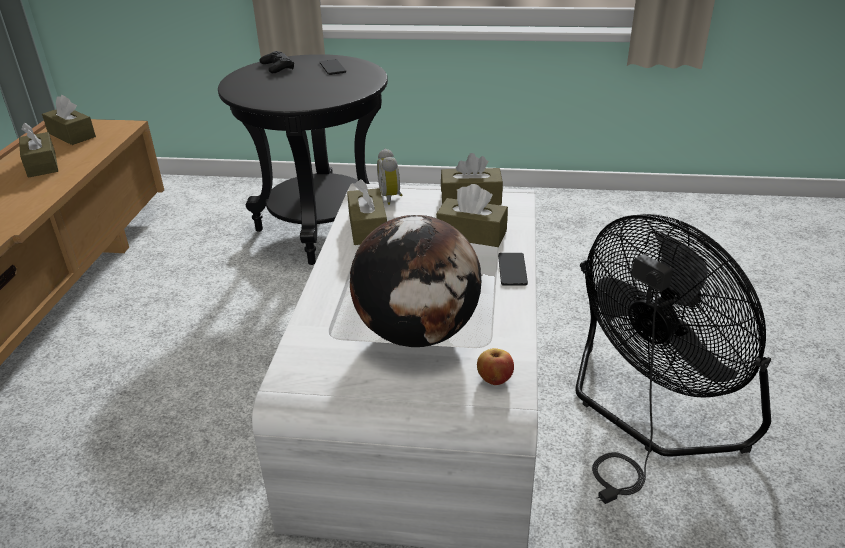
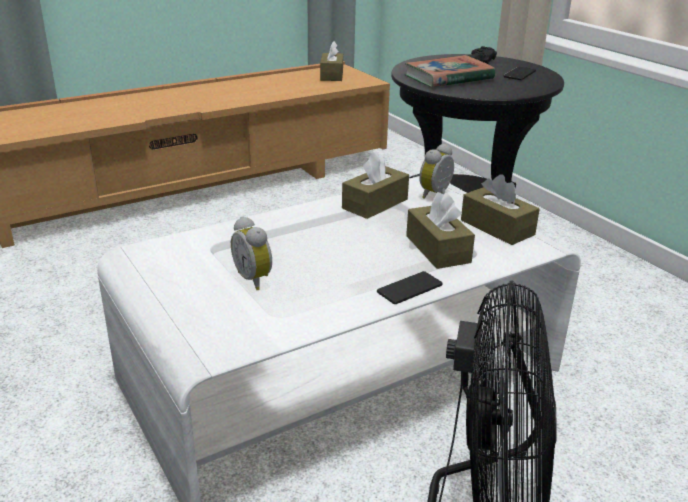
camera: 50 degrees right, 5 degrees down
(42, 164) = (284, 84): brown tissue box -> none
(293, 91) = (448, 77): none -> book
(418, 333) = (255, 279): globe -> alarm clock
(494, 379) = (231, 337): apple -> none

